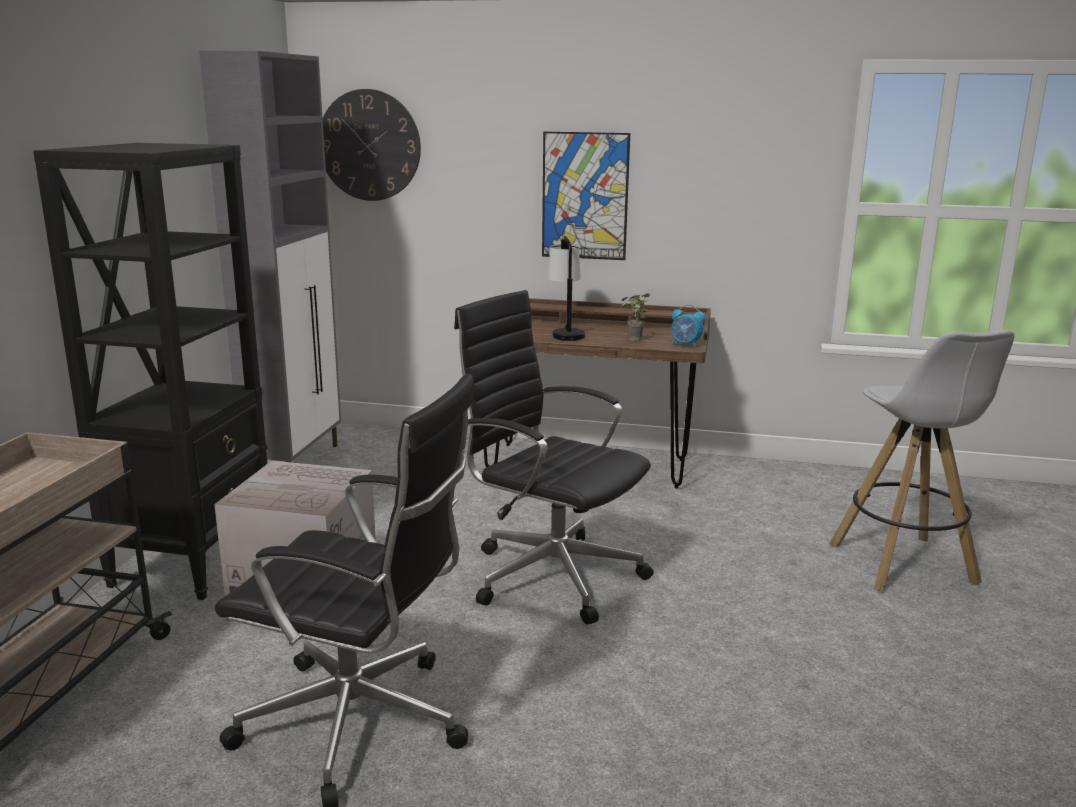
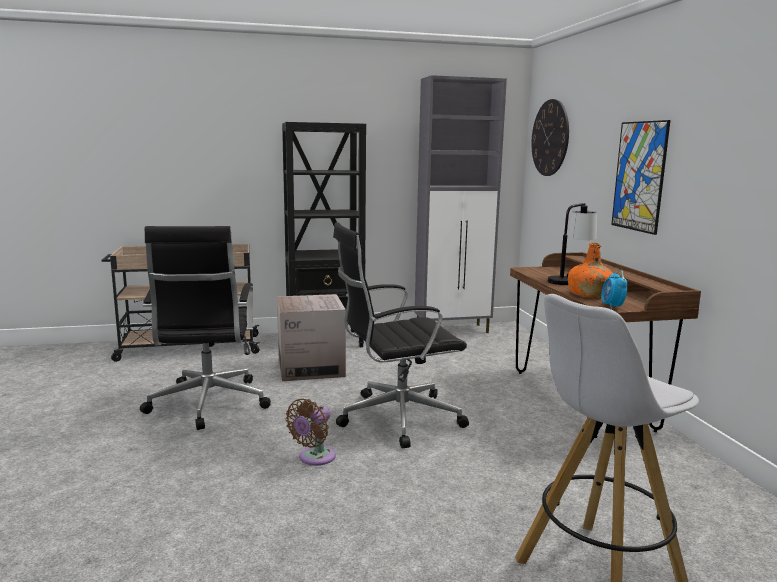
camera: 65 degrees right, 5 degrees down
(551, 574) = (396, 418): black office chair -> black office chair turned 120 degrees counterclockwise
(625, 656) = (314, 458): none -> brown fan
(632, 340) = (588, 294): potted plant -> orange bottle

